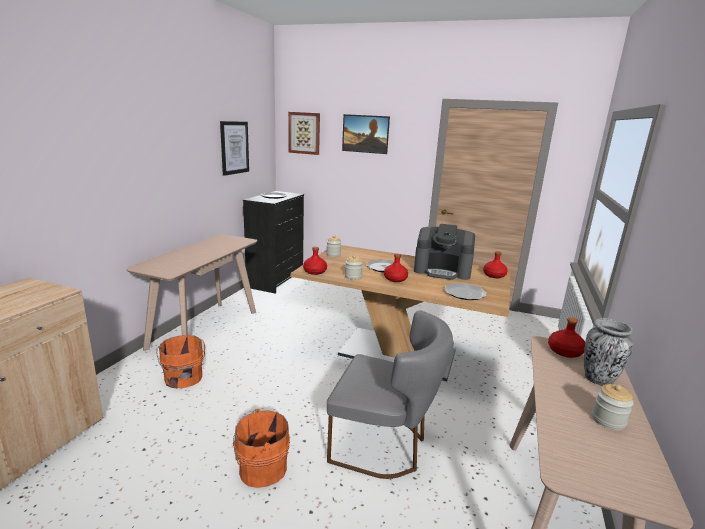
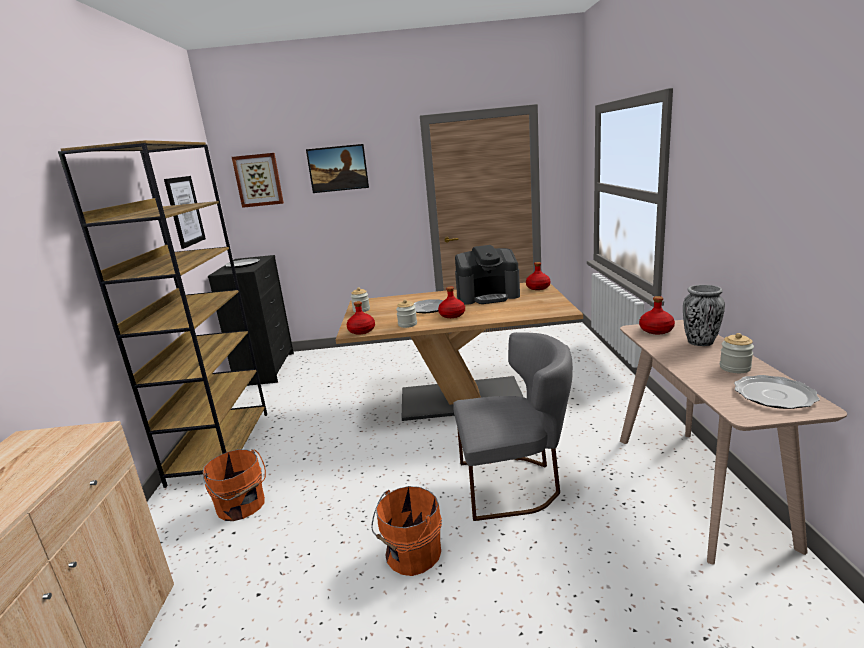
camera: 20 degrees left, 0 degrees up
(204, 329) = (220, 446): beige console table -> brown bookcase
(465, 293) = (529, 309): plate -> plate (774, 395)

